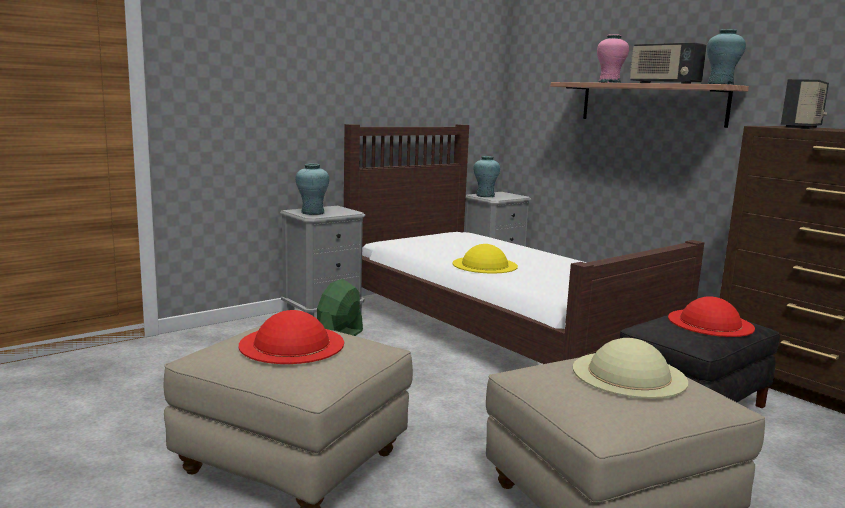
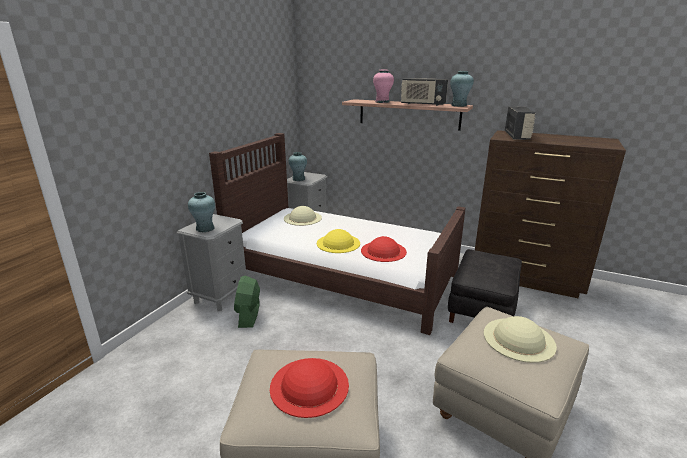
camera: 25 degrees left, 10 degrees up
(465, 240) = (302, 218): none -> beige hat
(710, 323) = (491, 263): red hat -> red hat (383, 251)

